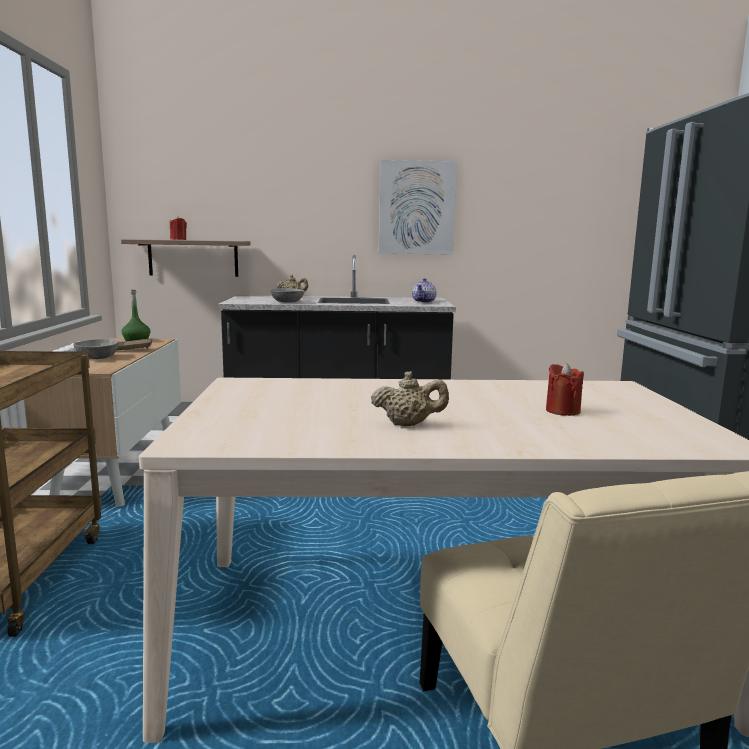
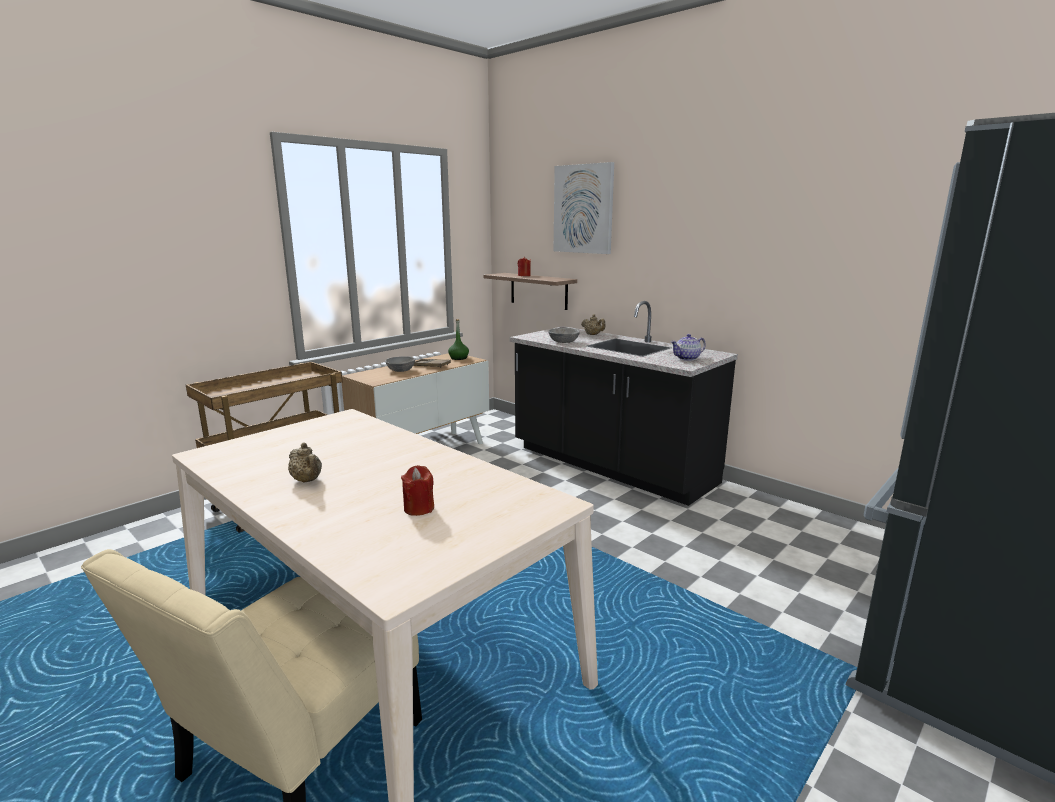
camera: 45 degrees right, 5 degrees up
(416, 208) = (721, 253): picture -> picture (583, 209)

